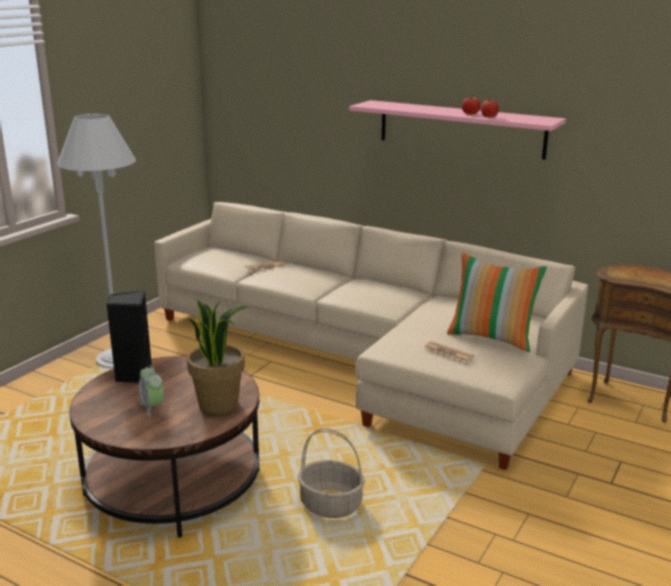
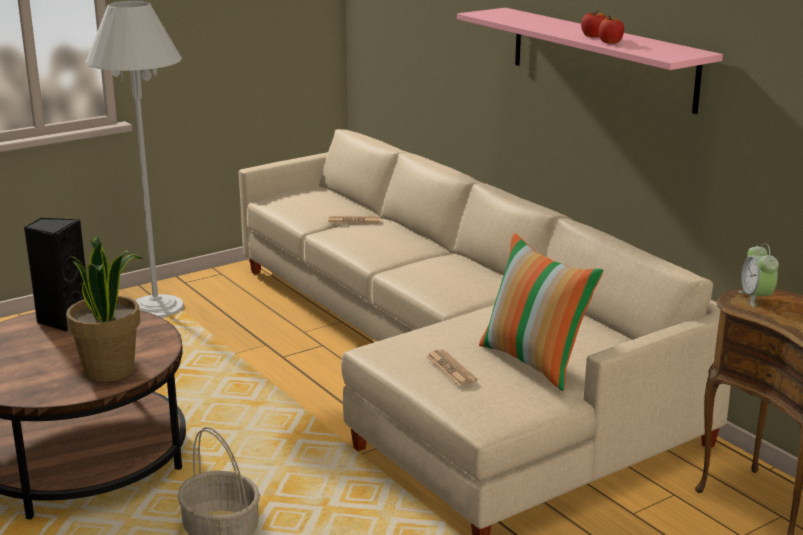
camera: 25 degrees right, 0 degrees up
(152, 407) = (40, 359): alarm clock -> alarm clock (756, 298)

